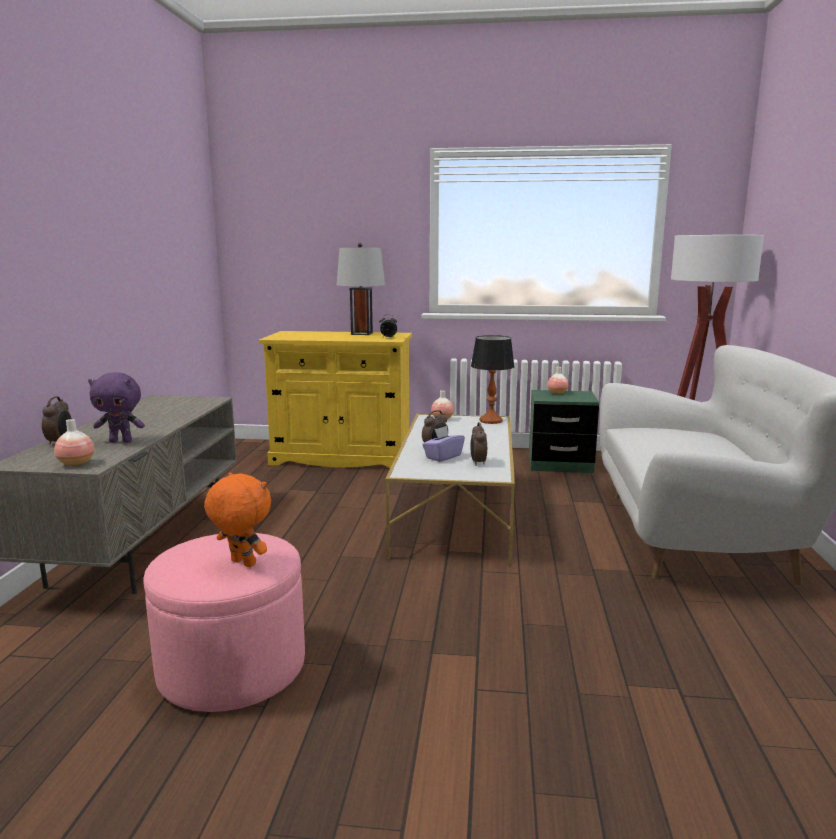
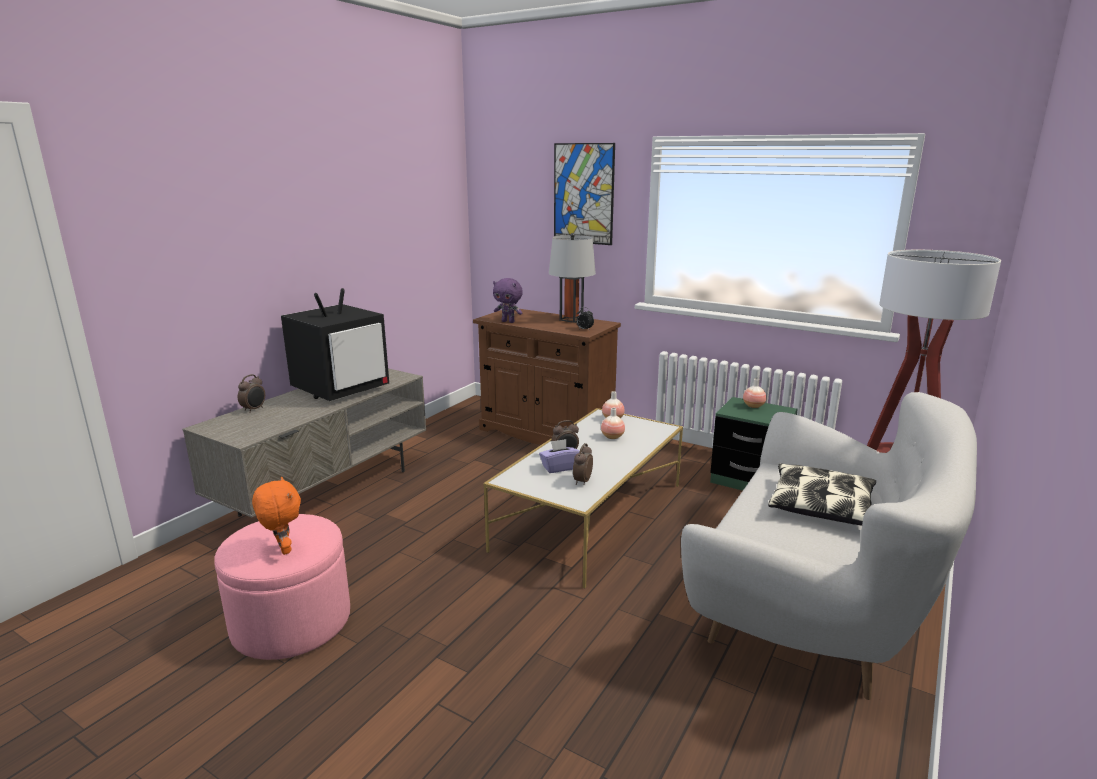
camera: 25 degrees right, 5 degrees up
(76, 464) = (239, 435): vase -> vase (612, 437)
(121, 441) = (291, 416): purple plush toy -> purple plush toy (508, 321)
(151, 415) = (342, 389): none -> television
(342, 457) = (546, 432): yellow cabinet -> brown cabinet
(357, 207) = (583, 194): none -> picture
(490, 421) = (656, 429): table lamp -> none
(693, 445) = (821, 506): none -> pillow

